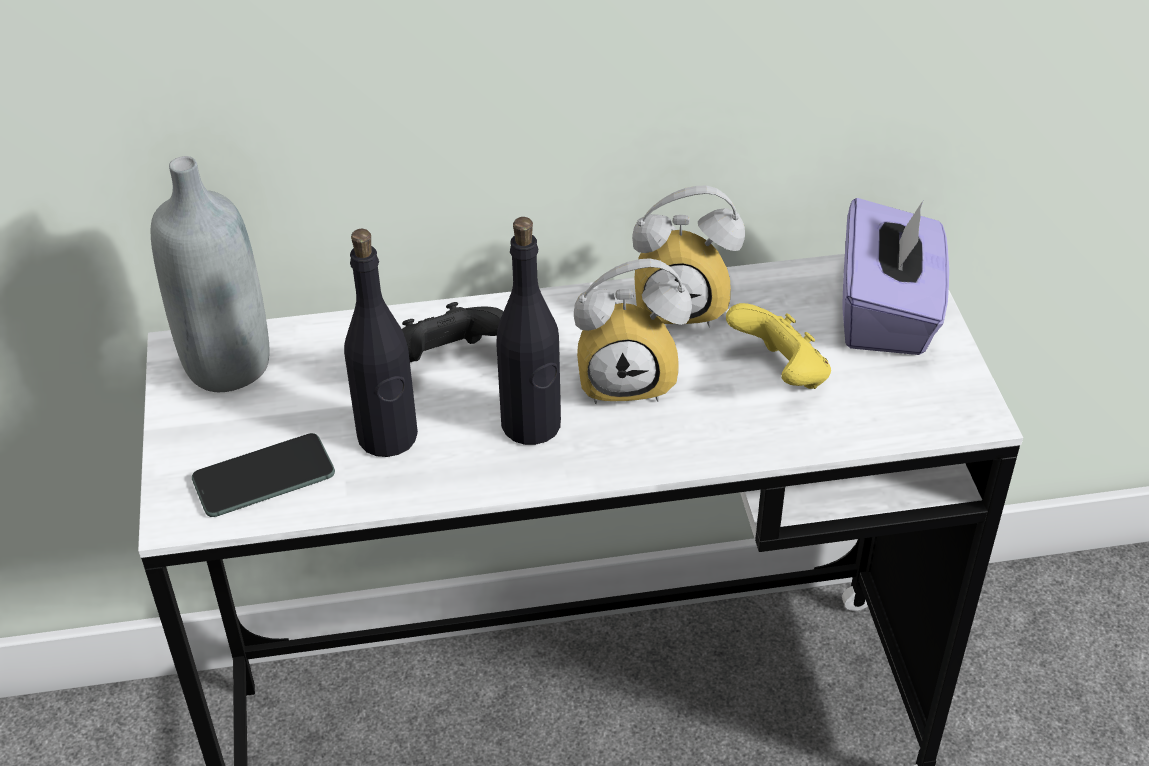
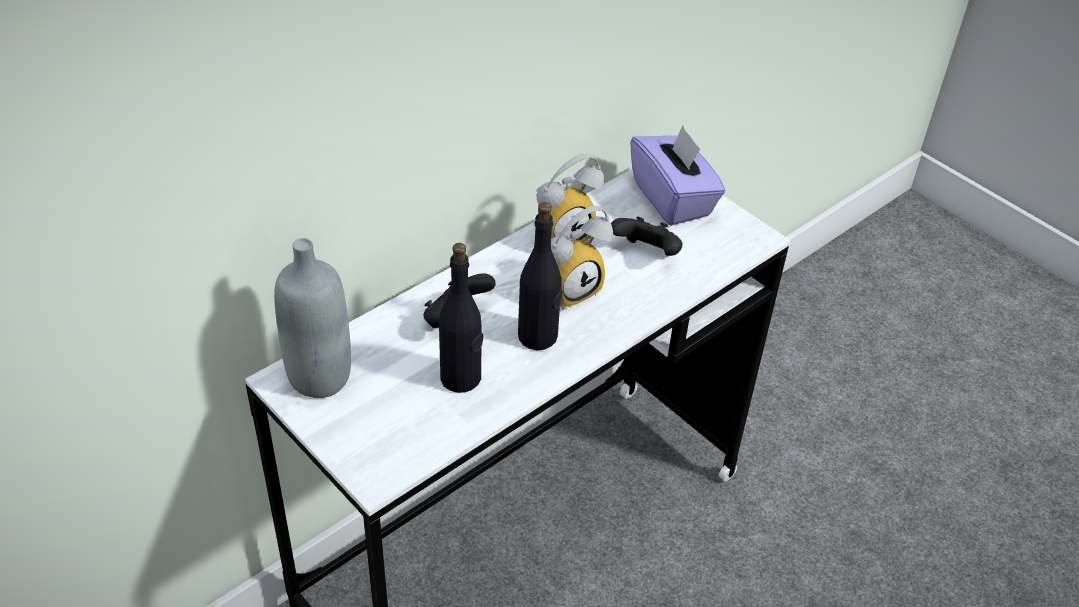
camera: 35 degrees left, 0 degrees up
(264, 476) = (407, 433): phone -> none
(780, 374) = (647, 254): yellow game controller -> black game controller

